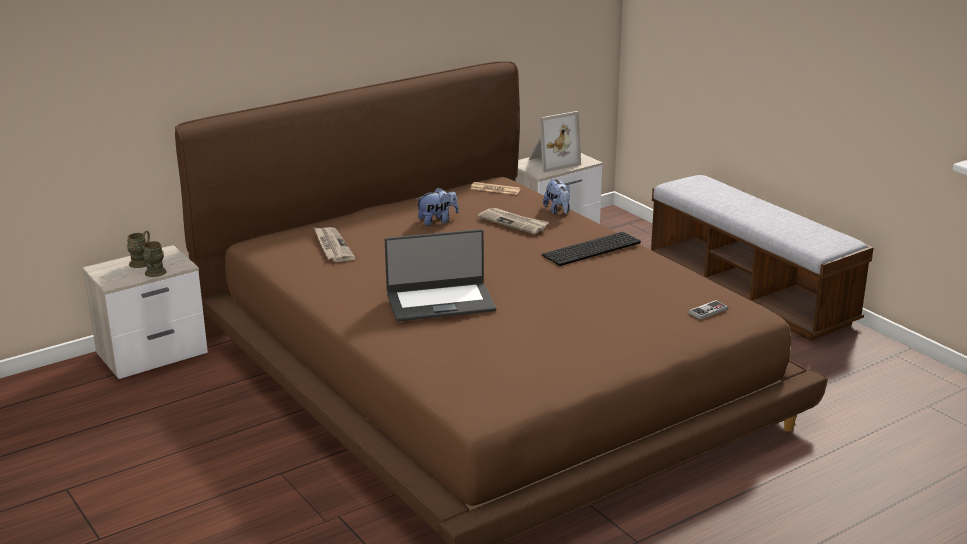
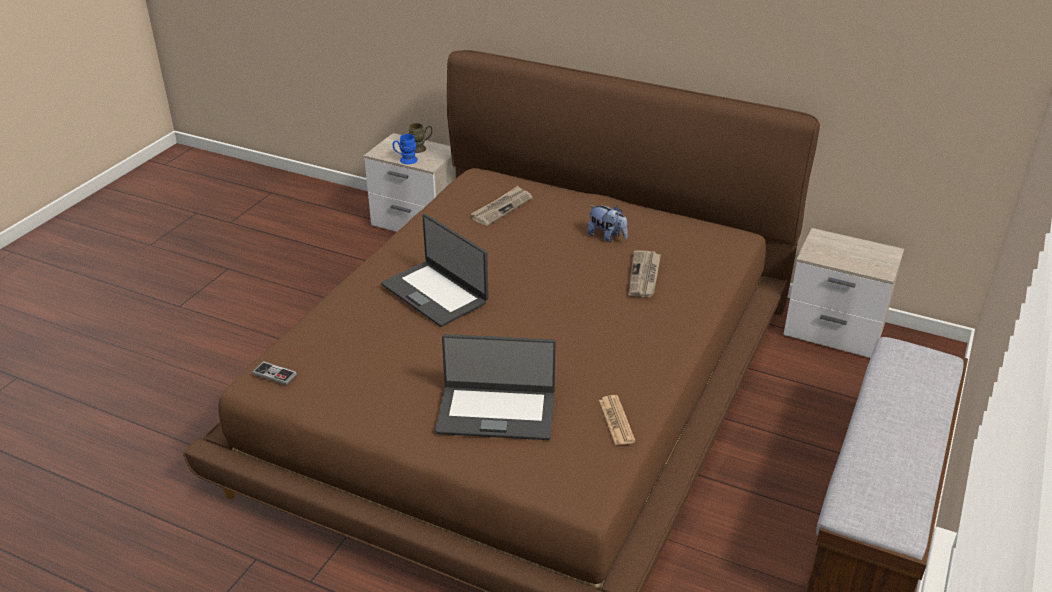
camera: 60 degrees right, 10 degrees up
(154, 274) = (405, 161): brown mug -> blue mug
(495, 189) = (712, 241): newspaper -> newspaper (616, 421)
(552, 162) = (848, 252): picture frame -> none
(558, 211) = (706, 292): plush toy -> none
(592, 250) = (630, 340): keyboard -> none
(631, 318) = (496, 412): none -> laptop
(708, 311) = (557, 460): game controller -> game controller (274, 374)

